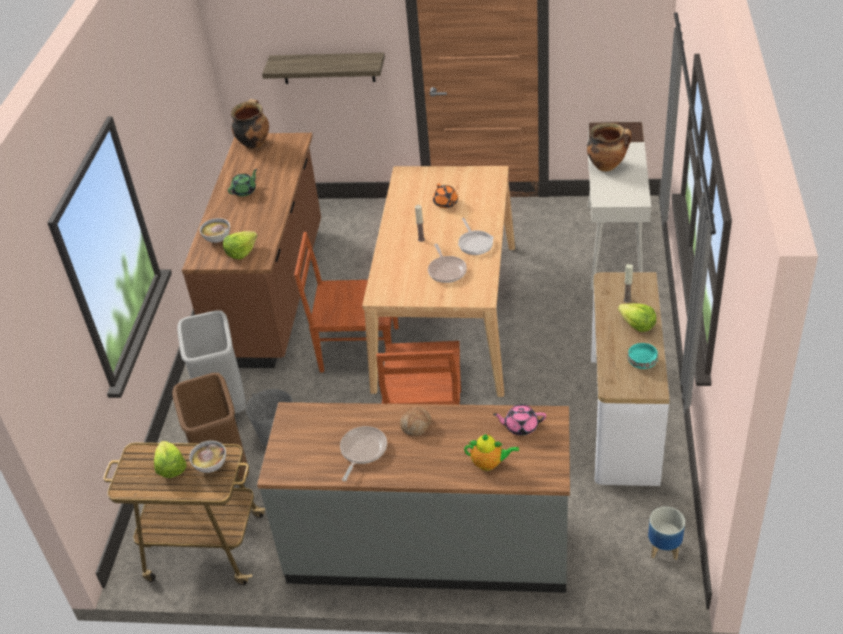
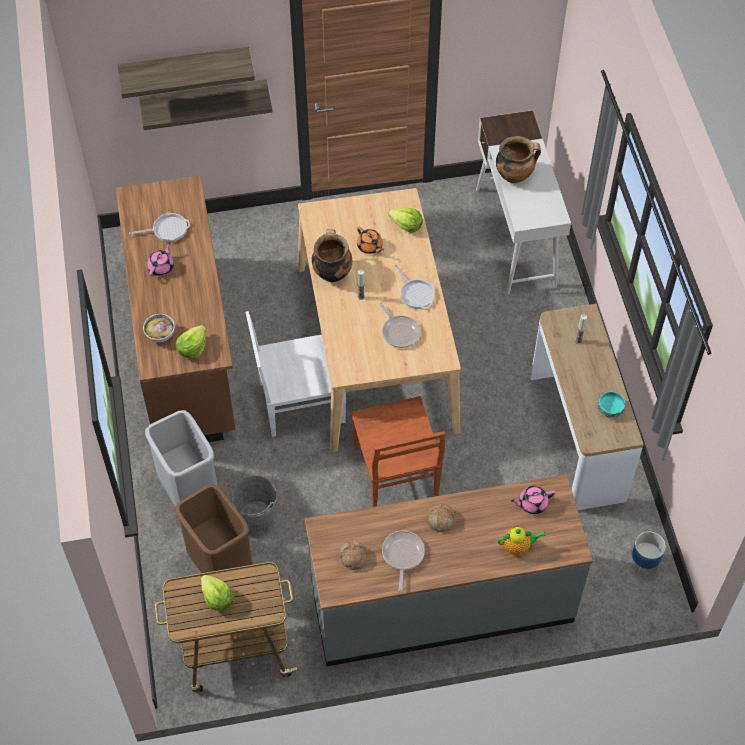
camera: 20 degrees left, 15 degrees up
(211, 466) = (255, 589): bowl -> none
(245, 191) = (161, 267): green teapot -> pink teapot
(254, 143) = (142, 199): cooking pot -> cooking pot (332, 273)
(263, 166) = (167, 229): none -> frying pan
(309, 29) = (185, 68): none -> shelf
(310, 444) = (352, 557): none -> bread
(357, 349) = (299, 403): brown chair -> white chair
(637, 325) = (595, 368): lettuce -> lettuce (406, 226)

